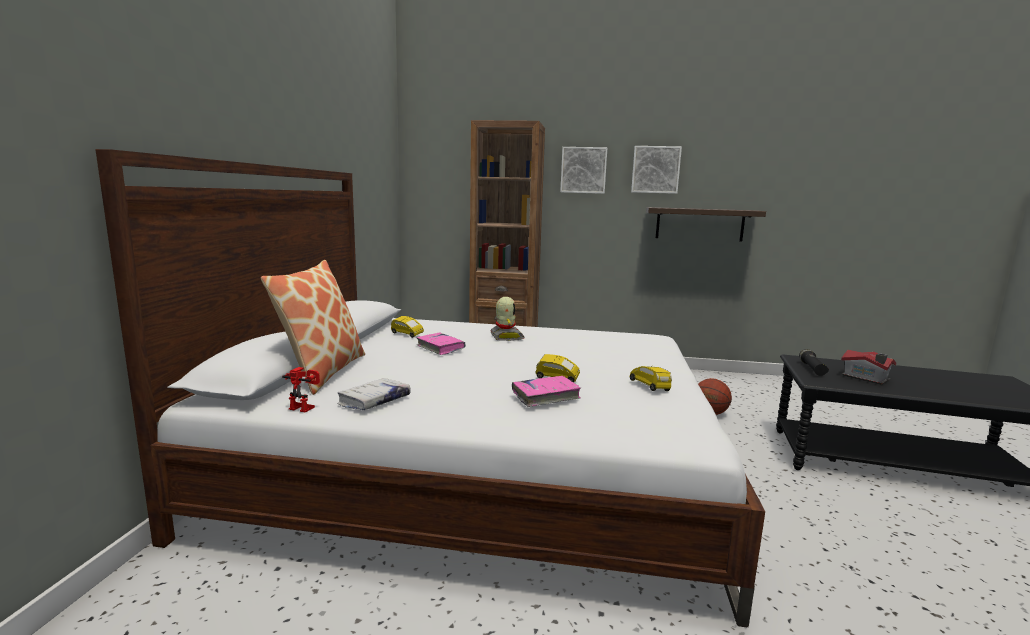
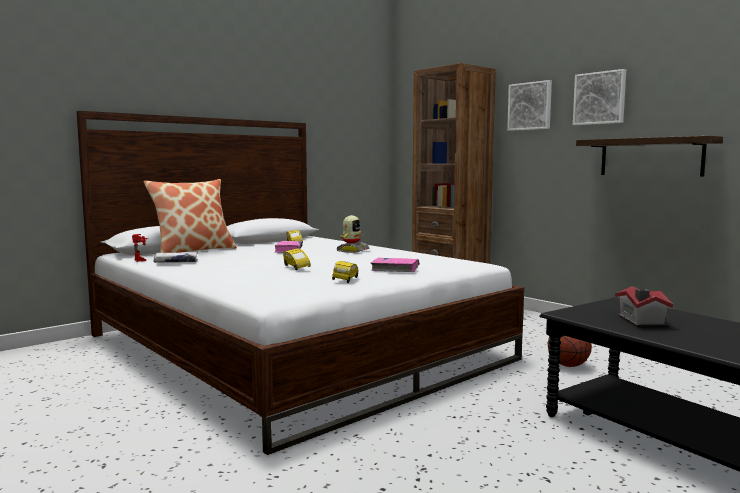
camera: 40 degrees right, 5 degrees down
(545, 396) = (257, 271): pink book -> pink book (395, 269)
(812, 369) = (601, 308): black flashlight -> none

